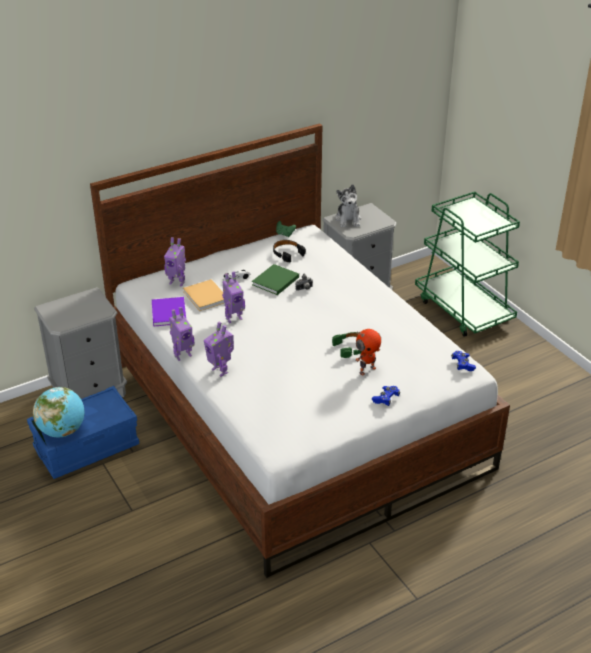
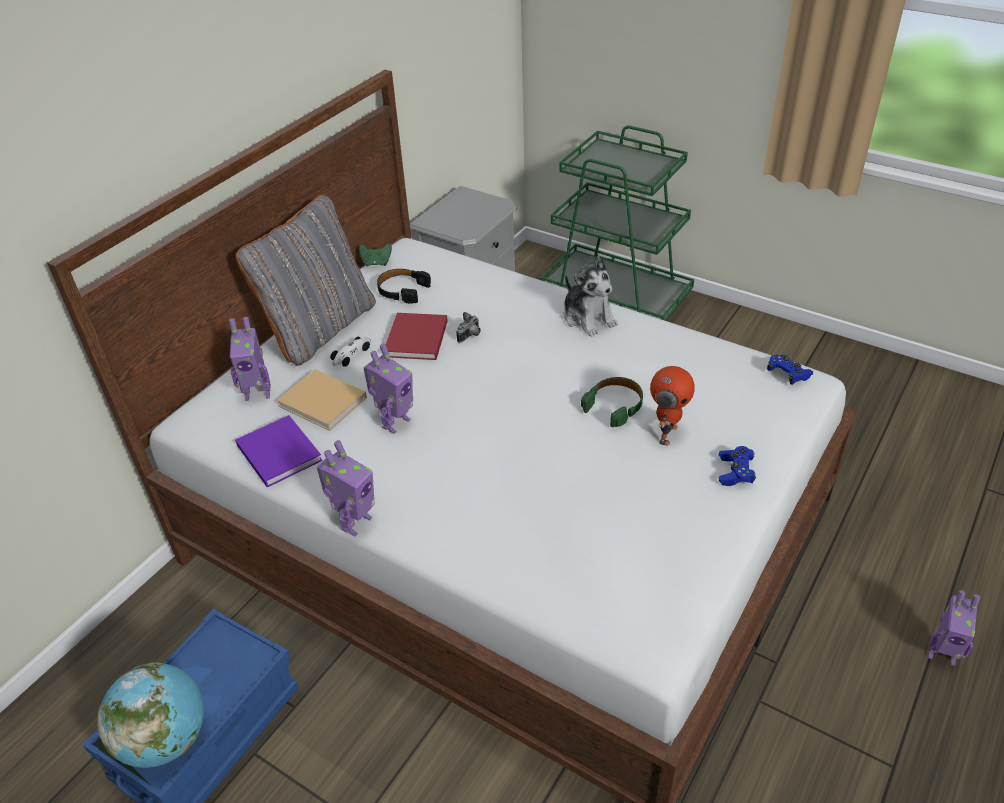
camera: 25 degrees left, 5 degrees up
(89, 392) = (157, 626): grey nightstand -> none
(220, 370) = (441, 526): toy robot -> toy robot (941, 654)
(230, 260) = (320, 328): none -> grey pillow
(274, 281) = (416, 340): green book -> red book
(348, 219) = (447, 216): plush toy -> plush toy (588, 318)

